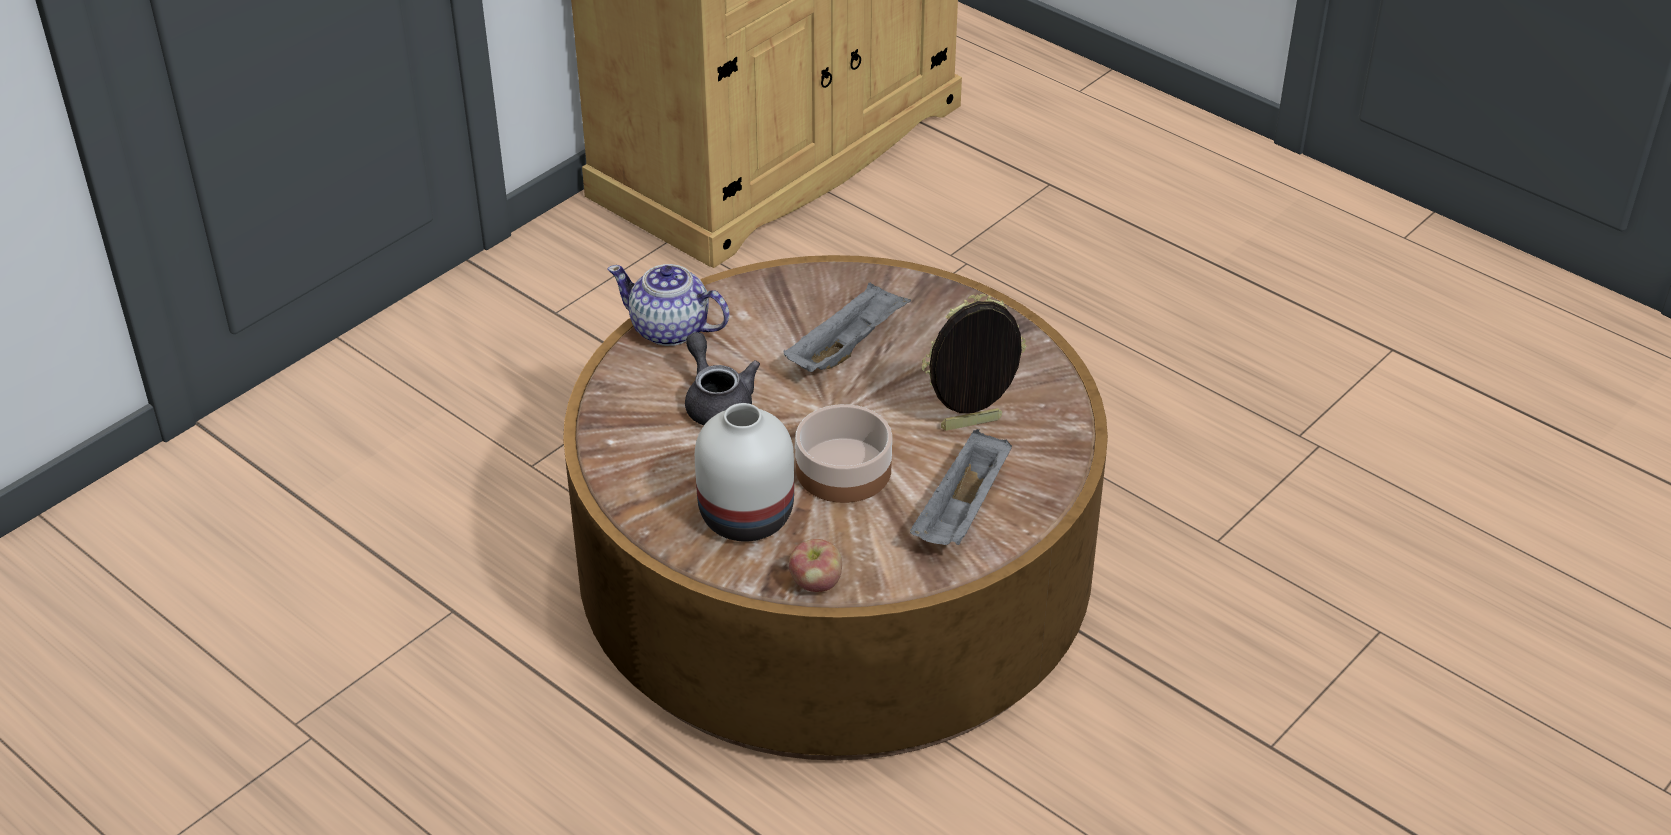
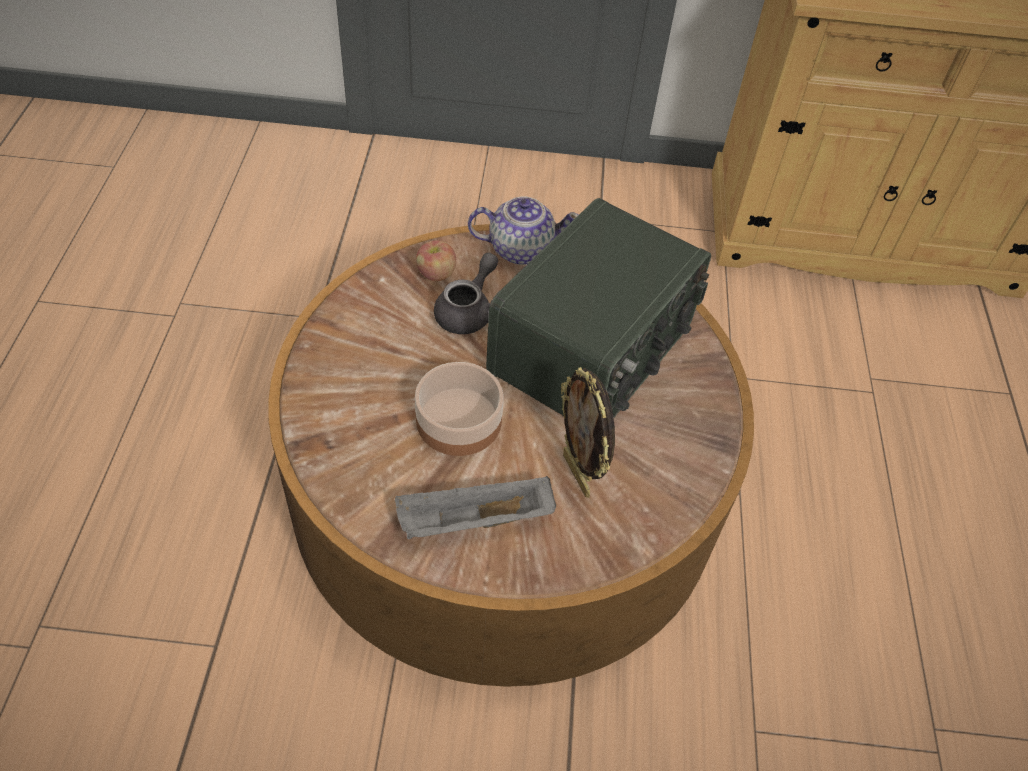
camera: 50 degrees right, 10 degrees up
(670, 330) = (520, 249): teapot -> teapot turned 105 degrees clockwise
(746, 518) = (362, 392): white vase -> none
(816, 583) = (322, 470): apple -> apple (436, 274)
(846, 347) = (594, 350): grey tray -> radio
(971, 426) = (578, 474): picture frame -> picture frame turned 150 degrees counterclockwise

